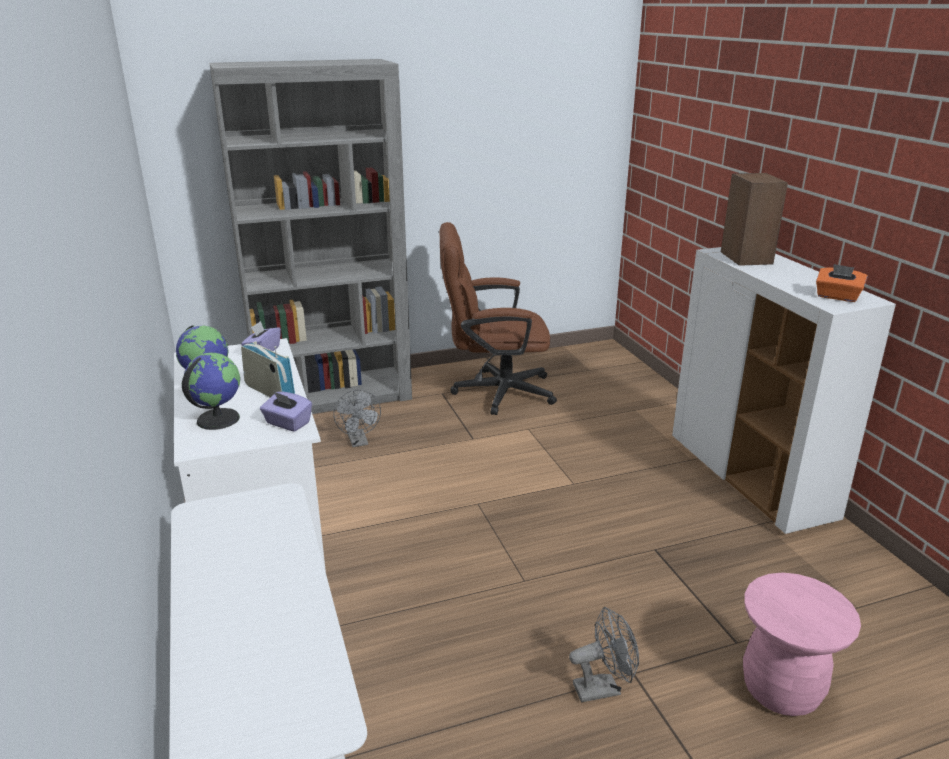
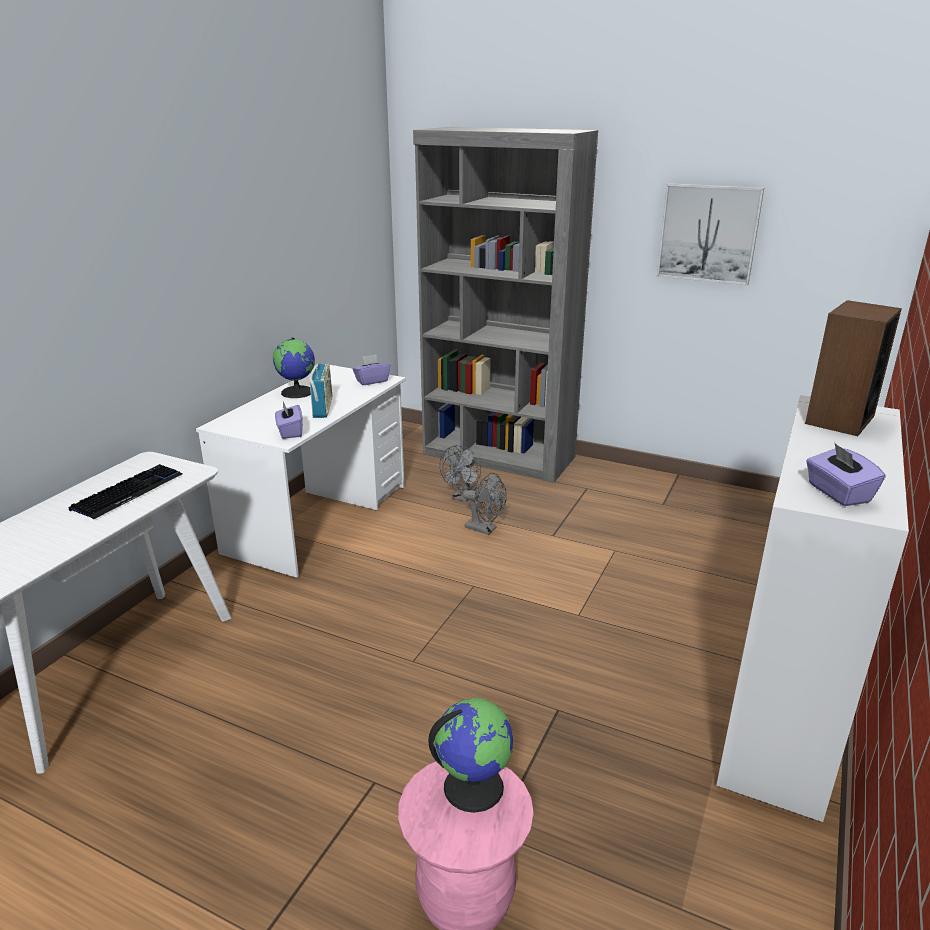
camera: 45 degrees right, 0 degrees up
(217, 419) = (263, 413): globe -> globe (473, 786)
(254, 547) = (128, 492): none -> keyboard
(485, 144) = (708, 233): none -> picture
(493, 392) = (635, 506): brown office chair -> none
(603, 688) = (337, 773): grey fan -> grey fan (485, 529)
(837, 297) = (838, 493): orange tissue box -> purple tissue box

